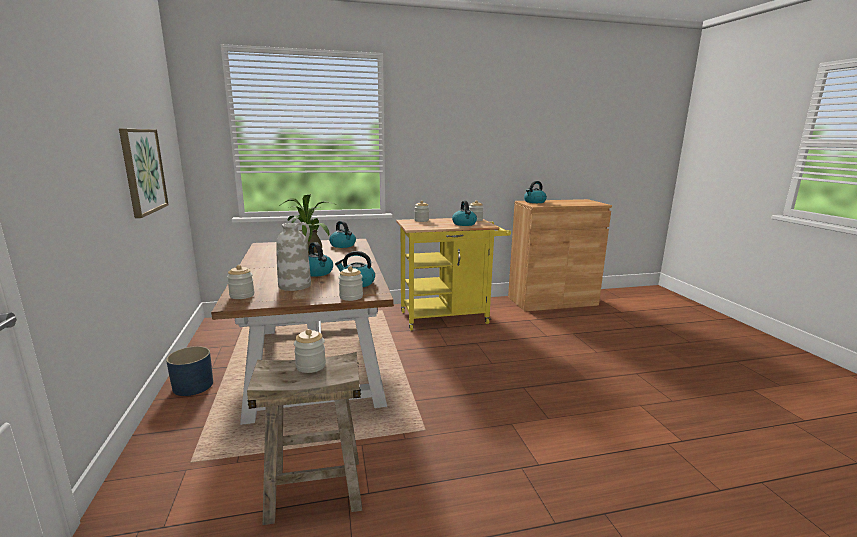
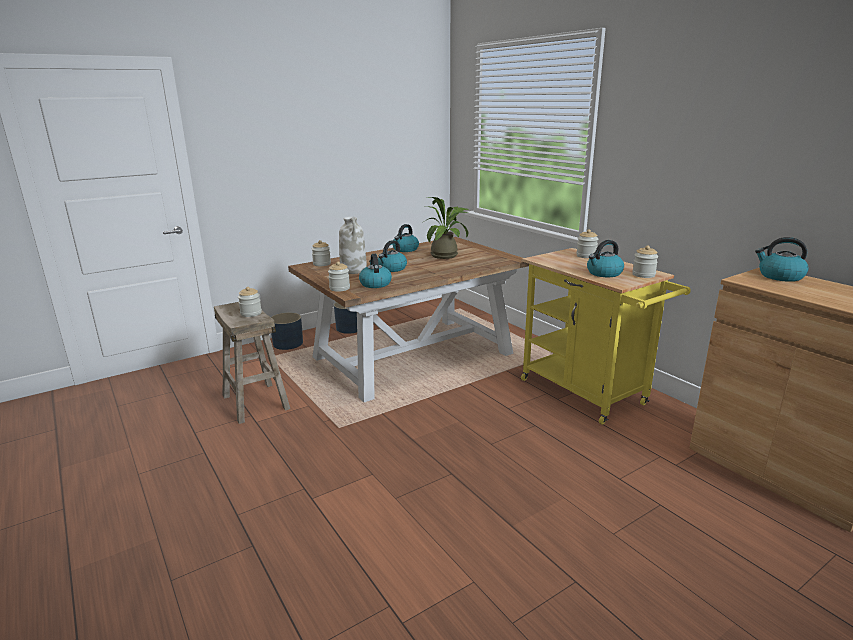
camera: 70 degrees right, 5 degrees up
(142, 171) = (363, 161): picture -> none
(166, 441) = (288, 343): none -> blue planter
(343, 245) = (488, 258): kettle -> kettle (405, 249)

